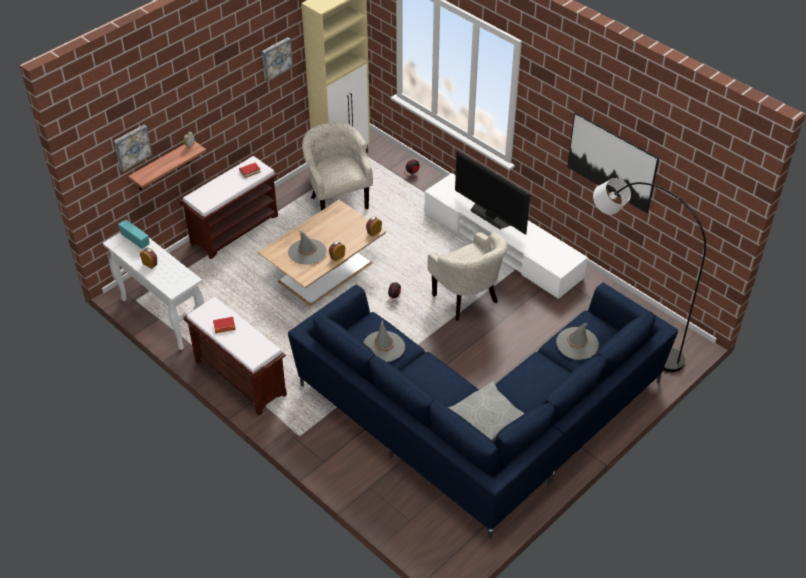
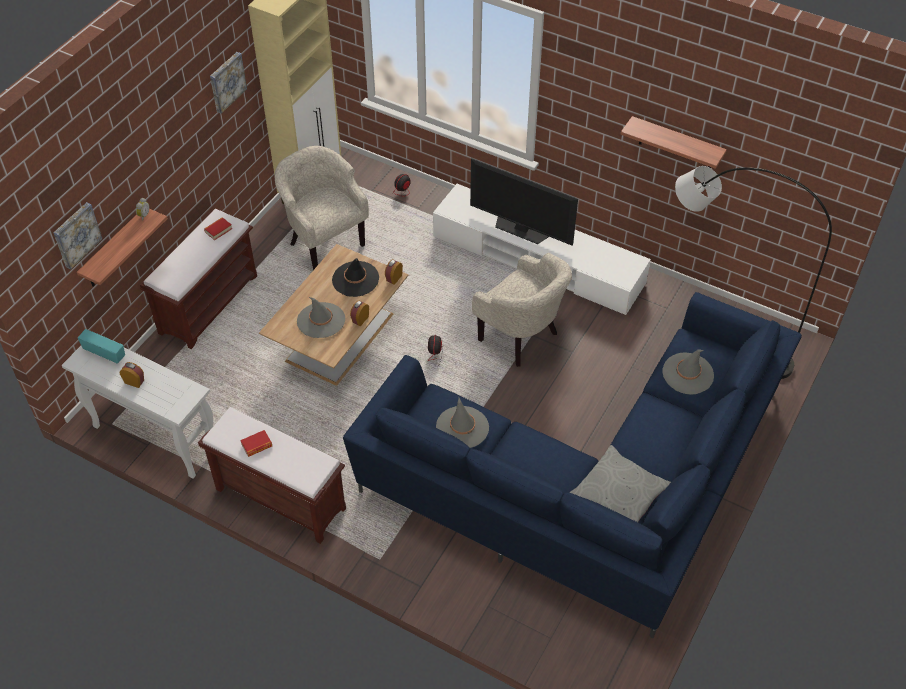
camera: 15 degrees left, 5 degrees up
(344, 227) = (355, 279): none -> black hat
(611, 162) = (676, 144): picture -> shelf

